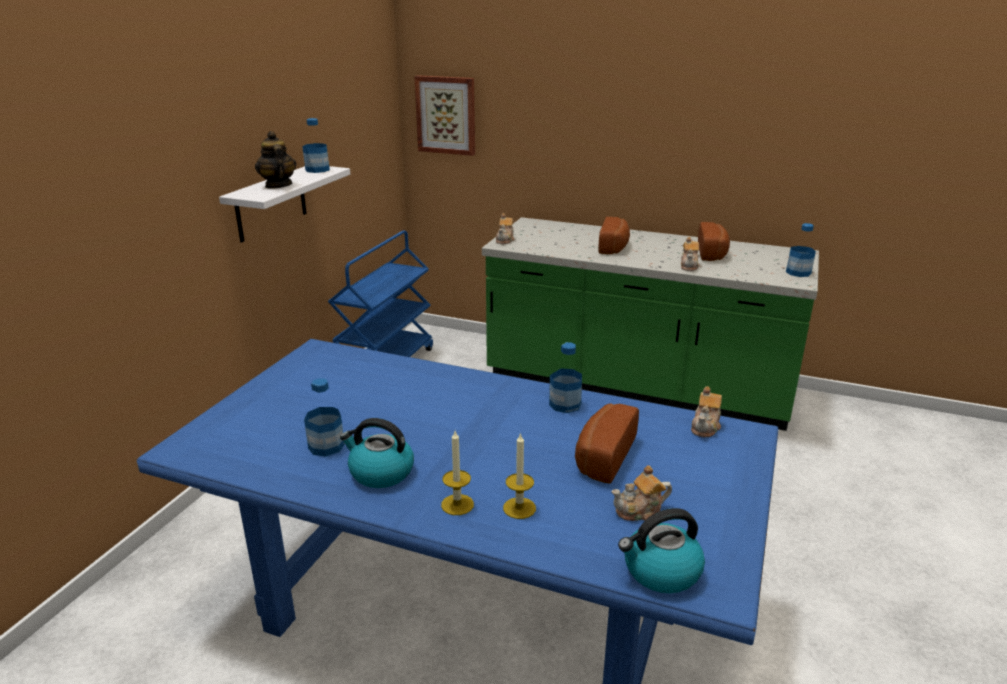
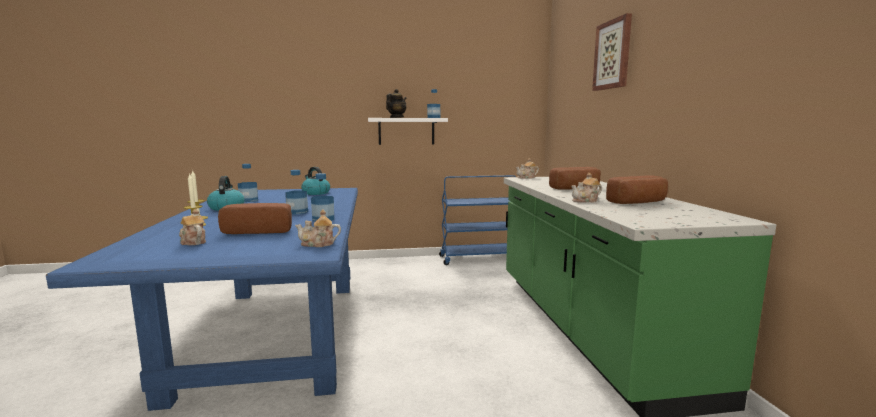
camera: 60 degrees right, 15 degrees down
(446, 115) = (560, 104): picture -> picture (613, 55)
(660, 571) = (122, 251): kettle -> kettle (315, 193)
(798, 272) = (669, 222): bottle -> bottle (297, 212)

